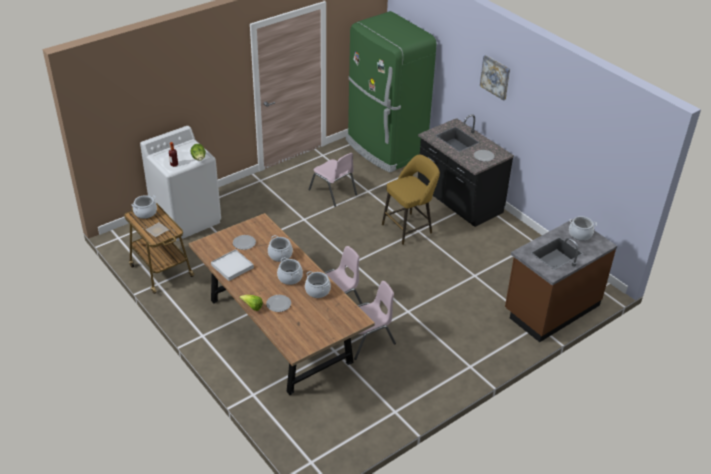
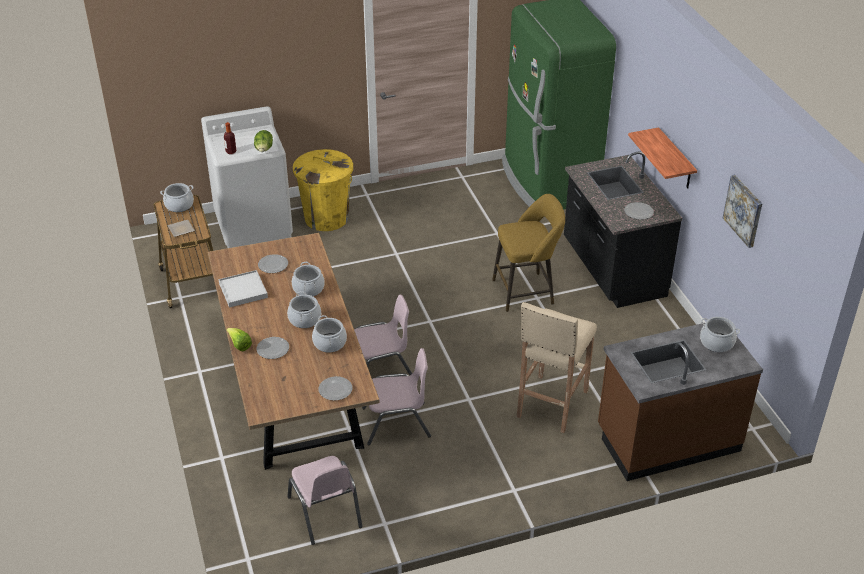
camera: 20 degrees right, 0 degrees up
(239, 203) = (326, 218): none -> yellow trash can
(333, 192) = (451, 226): pink chair -> pink chair (325, 512)
(340, 323) = (336, 390): none -> plate
(465, 302) = (551, 405): none -> beige stool
(495, 77) = (672, 104): picture -> picture (744, 210)
(501, 115) = (675, 160): none -> shelf

